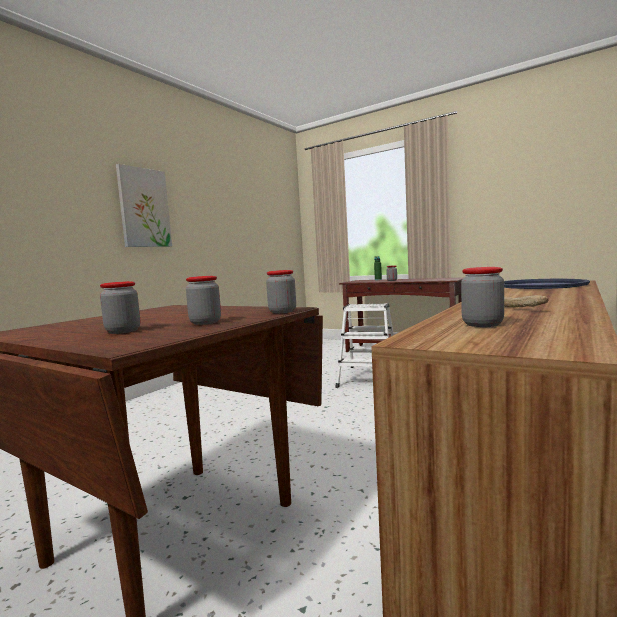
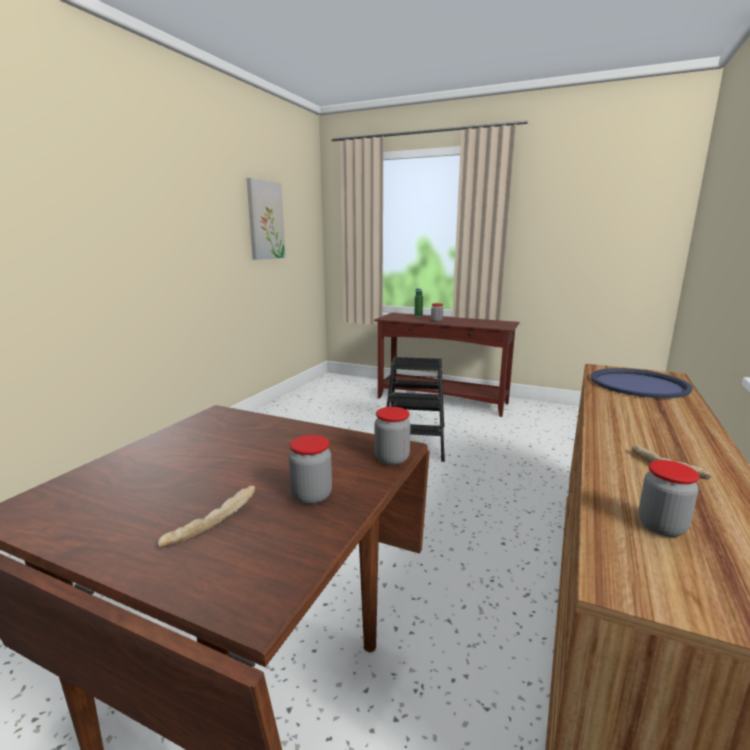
camera: 10 degrees left, 10 degrees up
(123, 331) = (211, 524): jar -> bread
(144, 208) = (134, 228): picture -> picture (265, 220)
(369, 377) = (414, 440): white step ladder -> black step ladder

